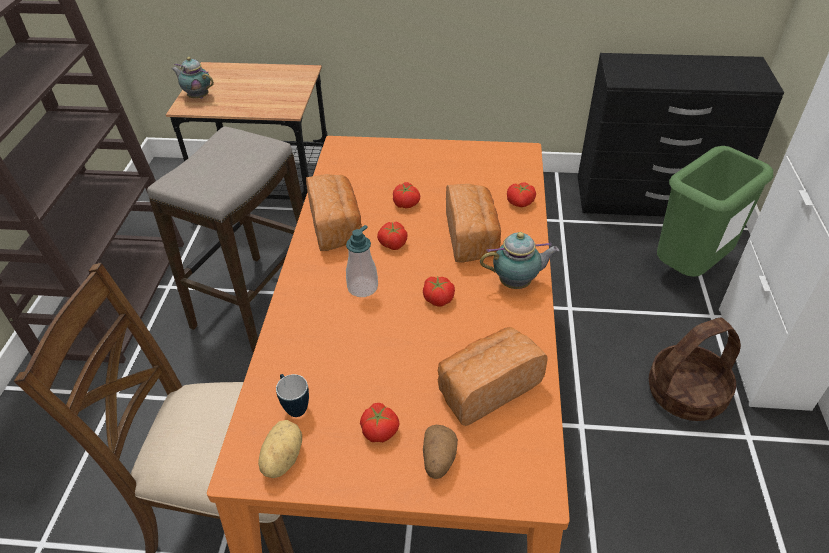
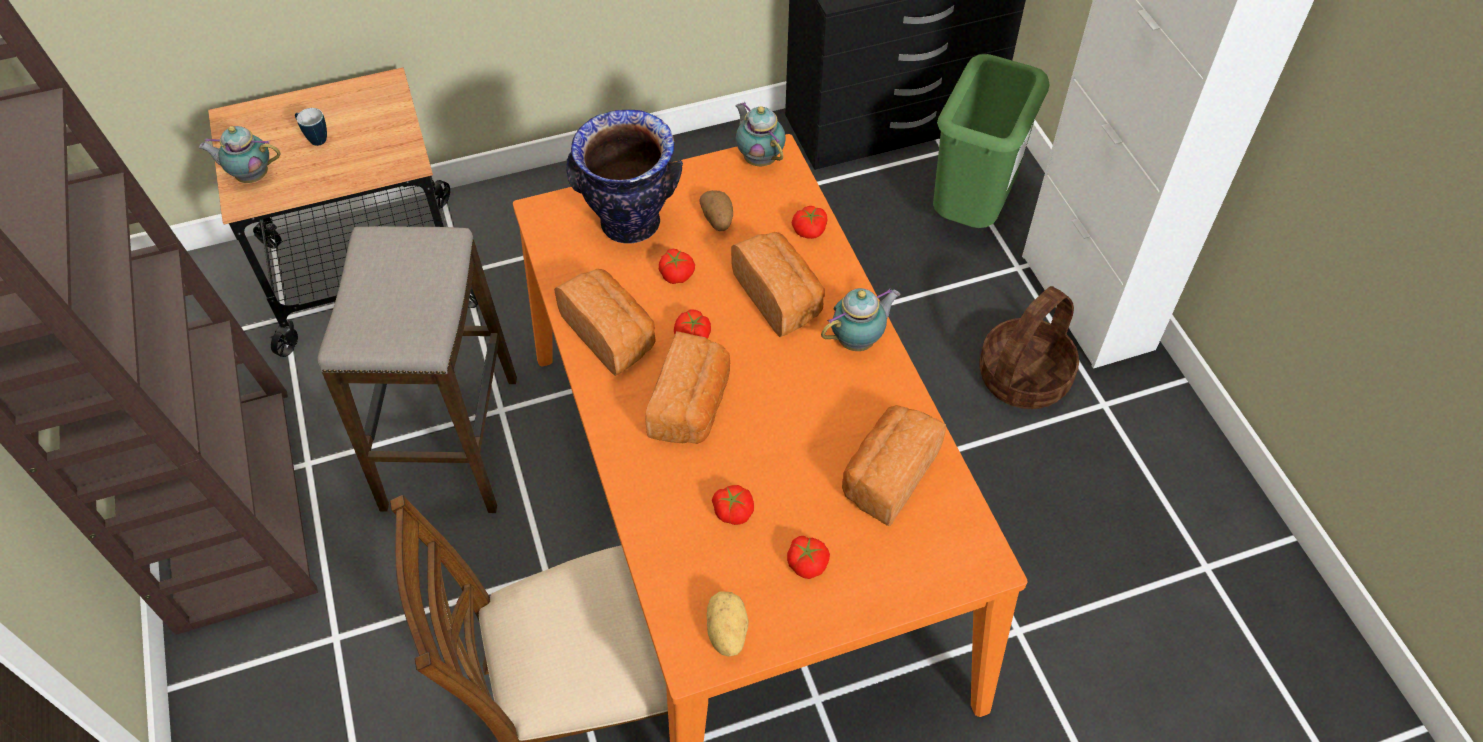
camera: 25 degrees left, 10 degrees up
(294, 406) = (703, 572): mug -> mug (315, 139)
(362, 287) = (692, 406): soap dispenser -> bread
(393, 167) = (630, 224): none -> vase
(438, 298) = (784, 389): tomato -> tomato (733, 511)
(438, 460) = (881, 570): potato -> potato (718, 220)
(508, 151) = (759, 158): none -> teapot

